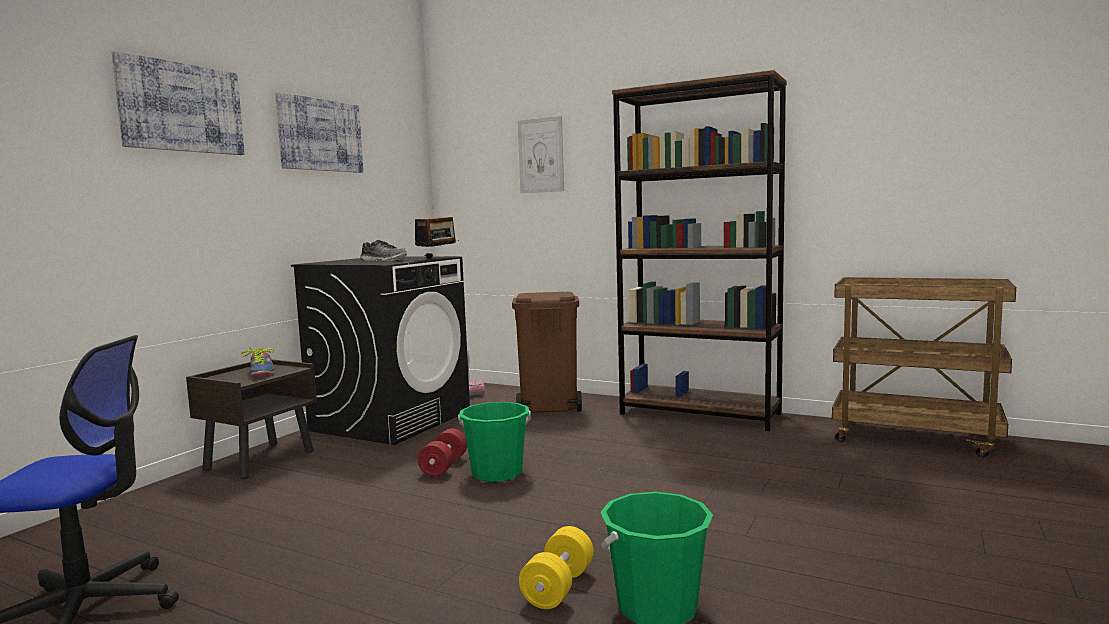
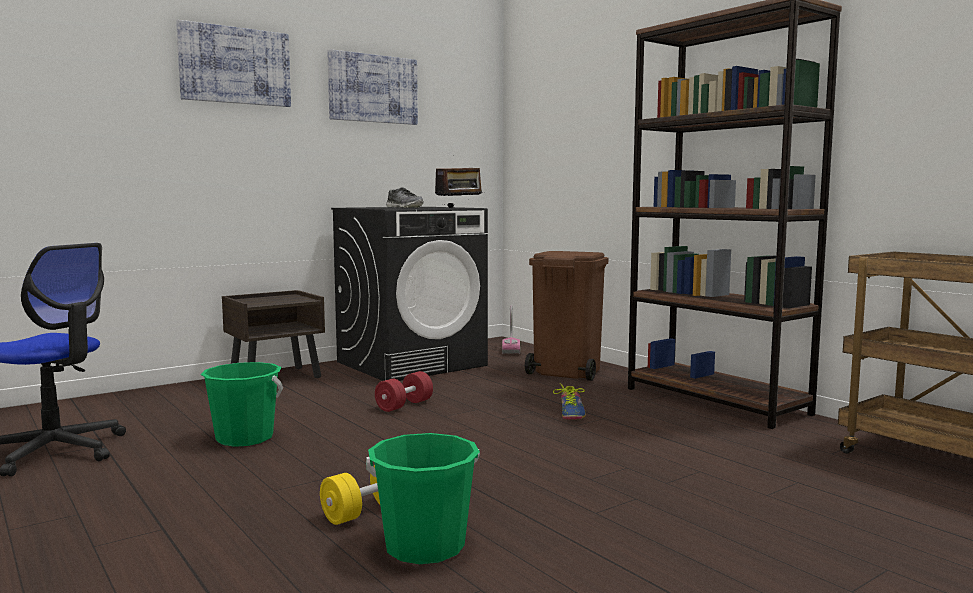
camera: 25 degrees right, 0 degrees up
(262, 372) = (280, 300): shoe -> shoe (572, 413)
(497, 473) = (440, 418): green bucket -> green bucket (245, 438)
(541, 155) = (593, 106): picture -> none

